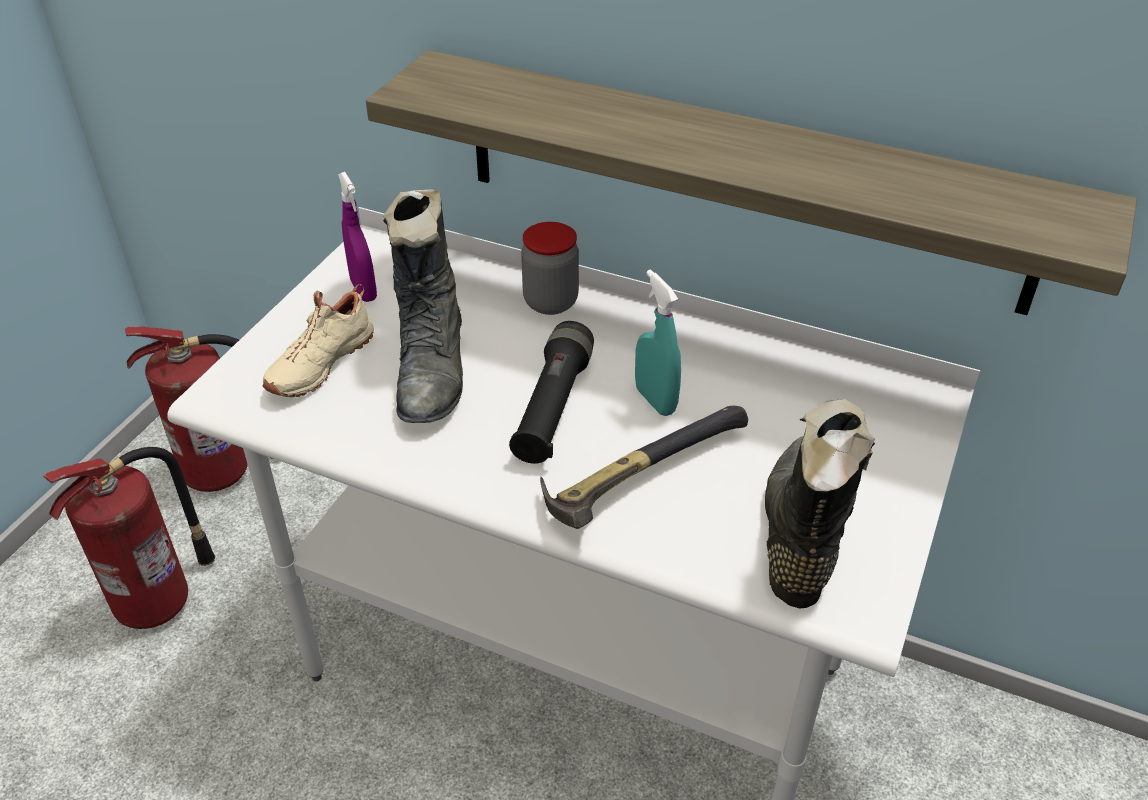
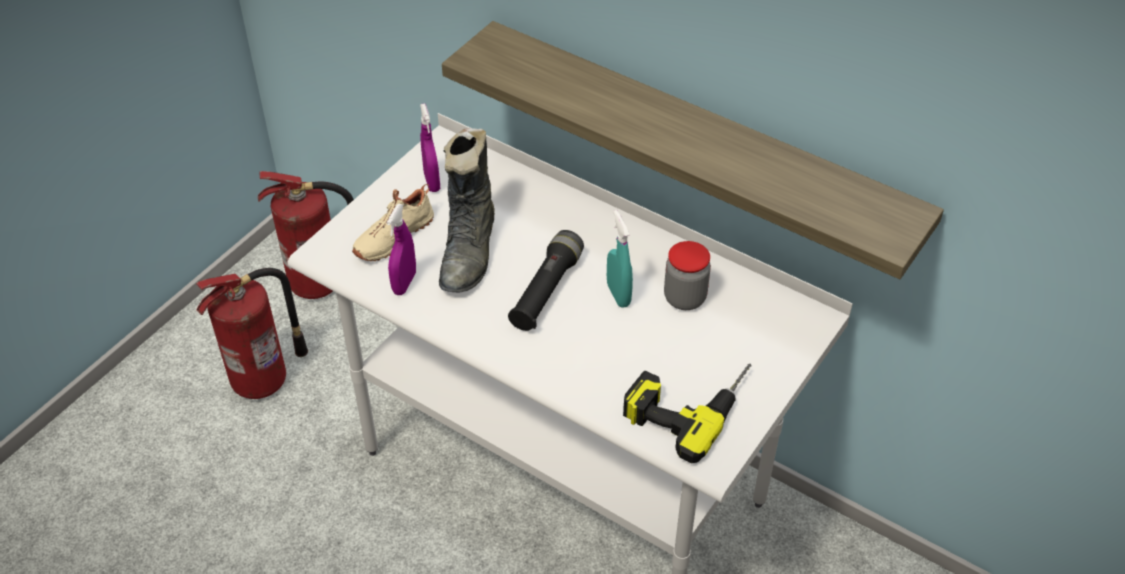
camera: 10 degrees right, 5 degrees up
(346, 422) = (404, 283): none -> purple spray bottle
(550, 302) = (563, 208): jar -> jar (684, 298)
(635, 477) = (589, 349): hammer -> none
(798, 532) = (687, 402): black boot -> power drill

